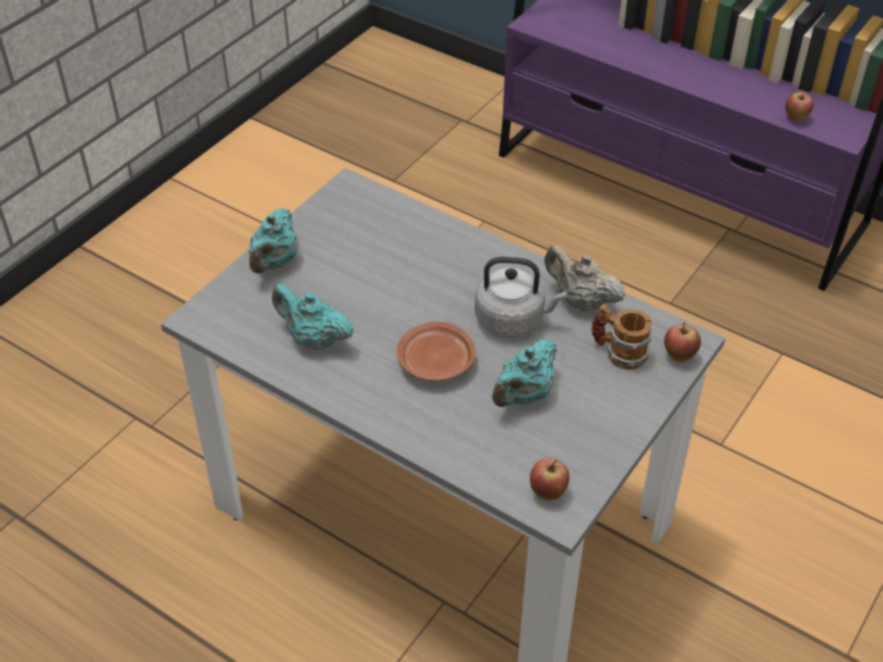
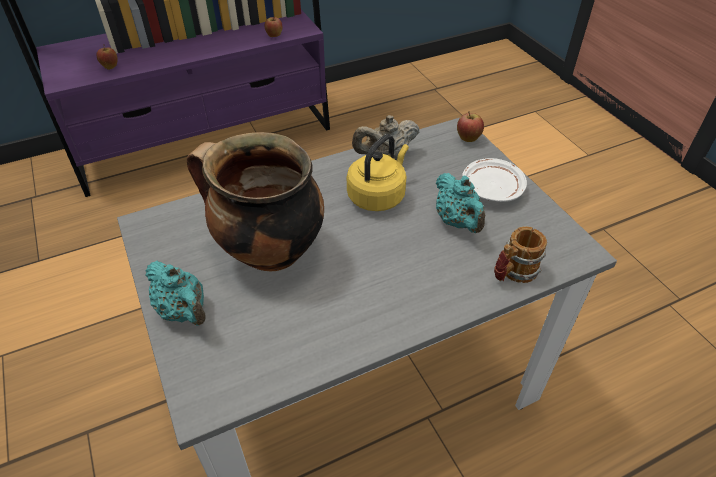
camera: 60 degrees left, 0 degrees up
(313, 339) = (305, 322): turquoise teapot -> none
(375, 279) = (268, 252): none -> cooking pot
(436, 363) = (391, 255): brown plate -> none
(513, 320) = (378, 195): grey kettle -> yellow kettle
(548, 492) = (559, 249): apple -> apple (110, 67)
(604, 406) = (491, 188): none -> white plate
(618, 352) = (446, 161): mug -> mug (513, 273)

